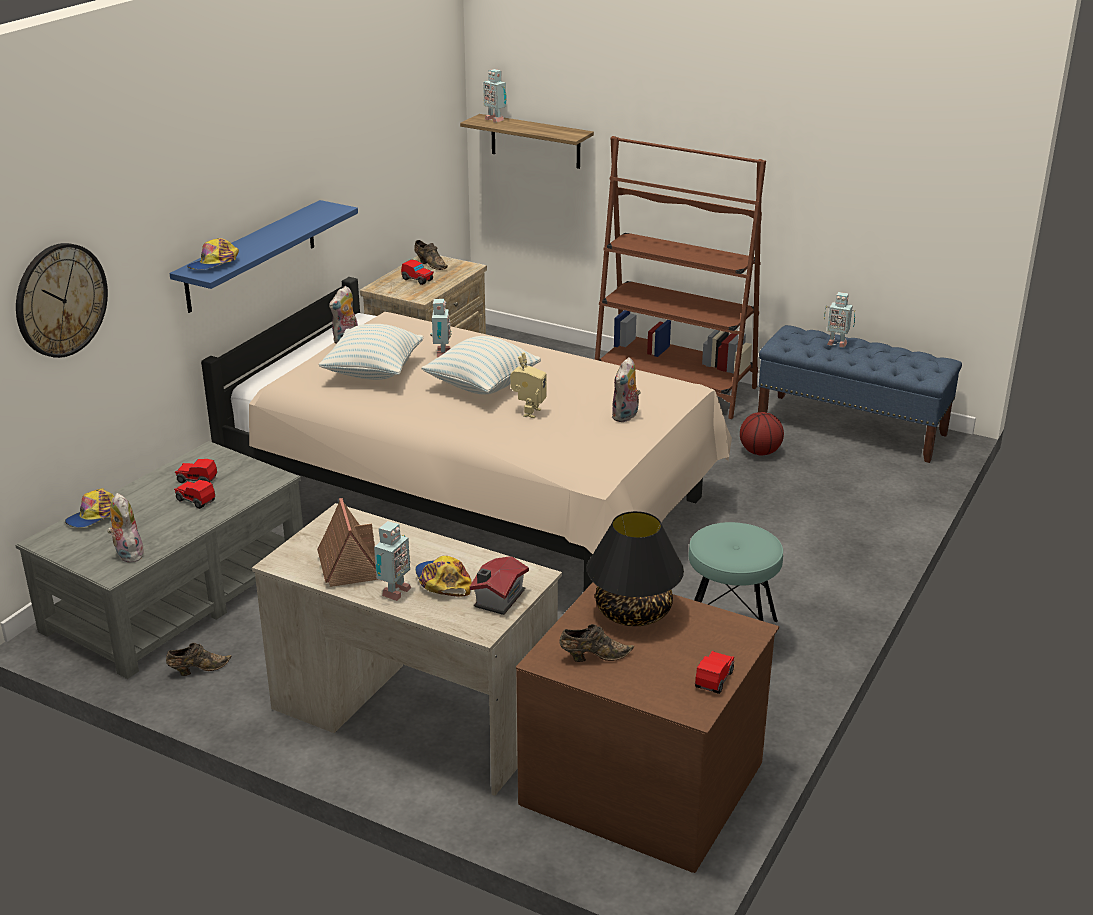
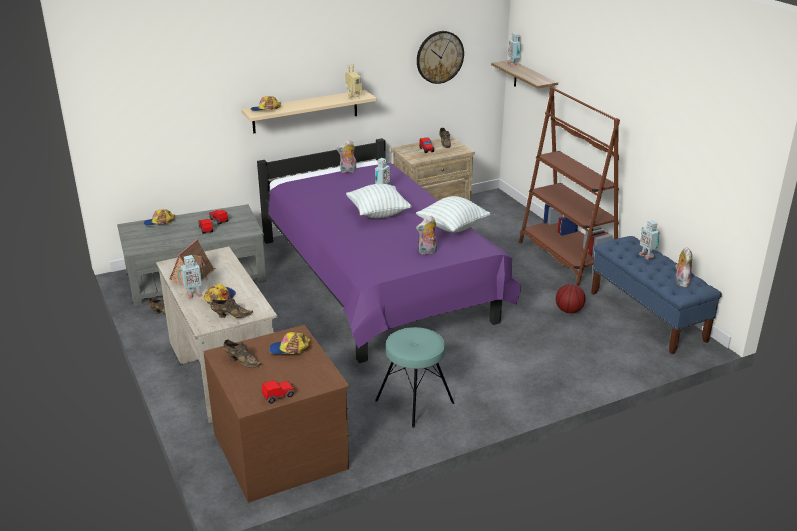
camera: 35 degrees right, 0 degrees up
(60, 300) = (163, 108): wall clock -> wall clock (439, 57)
(127, 554) = (150, 243): plush toy -> plush toy (680, 282)
(251, 256) = (305, 111): blue shelf -> beige shelf
(373, 372) = (337, 191): pillow -> pillow (452, 227)
(476, 504) = (377, 284): beige bed -> purple bed
(497, 599) = (230, 315): toy house -> brown shoe
(528, 412) = (381, 233): toy robot -> toy robot (353, 97)
(633, 612) = (290, 349): black table lamp -> cap

